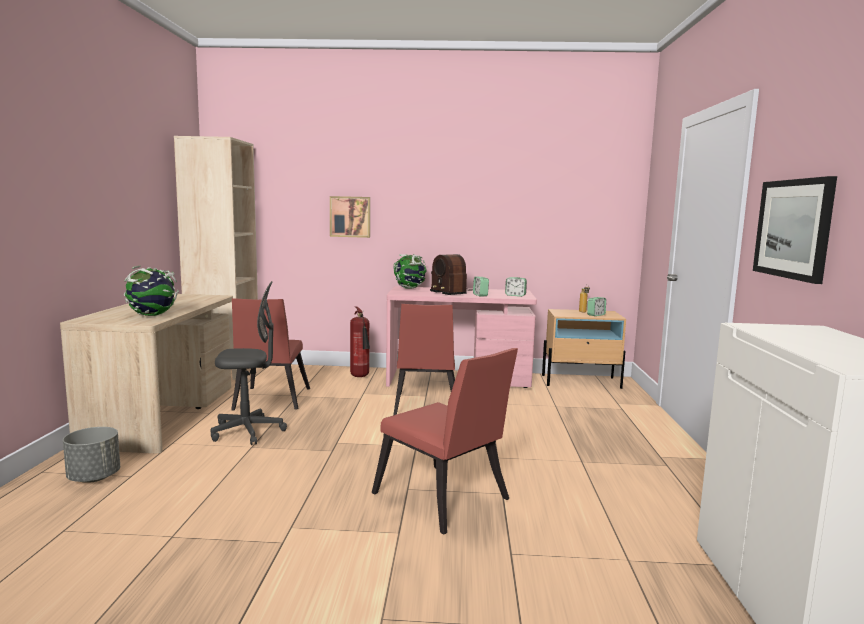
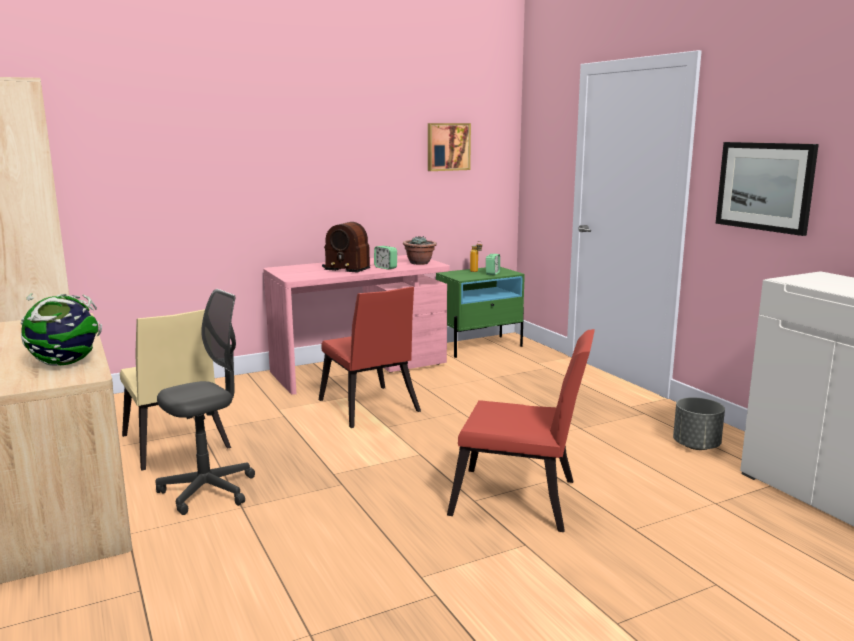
camera: 30 degrees left, 5 degrees up
(94, 477) = (89, 609): grey planter -> grey planter (695, 445)
(270, 400) = (175, 445): red chair -> beige chair
(350, 216) = (196, 182): picture -> picture (448, 147)
(361, 377) = (245, 389): fire extinguisher -> none
(409, 288) = (289, 268): globe -> none
(515, 295) = (419, 263): alarm clock -> potted plant
(581, 381) = (479, 346): beige nightstand -> green nightstand

